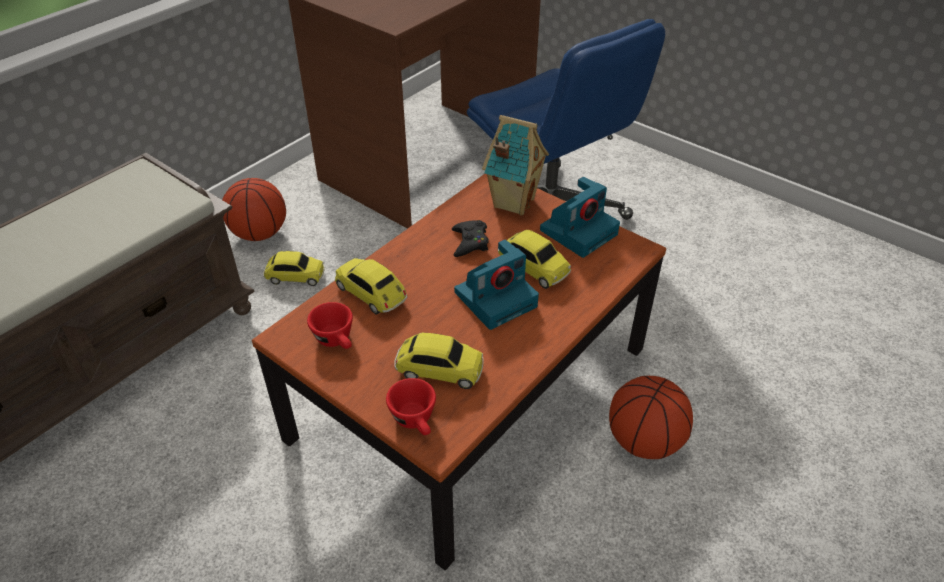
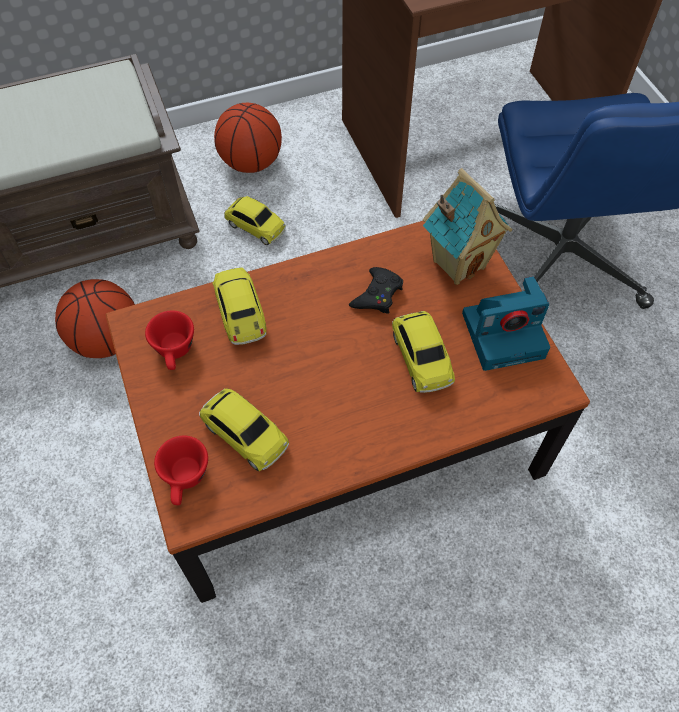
camera: 30 degrees right, 15 degrees up
(496, 298) = (357, 377): camera -> none
(644, 441) = (473, 579): basketball -> basketball (107, 340)

